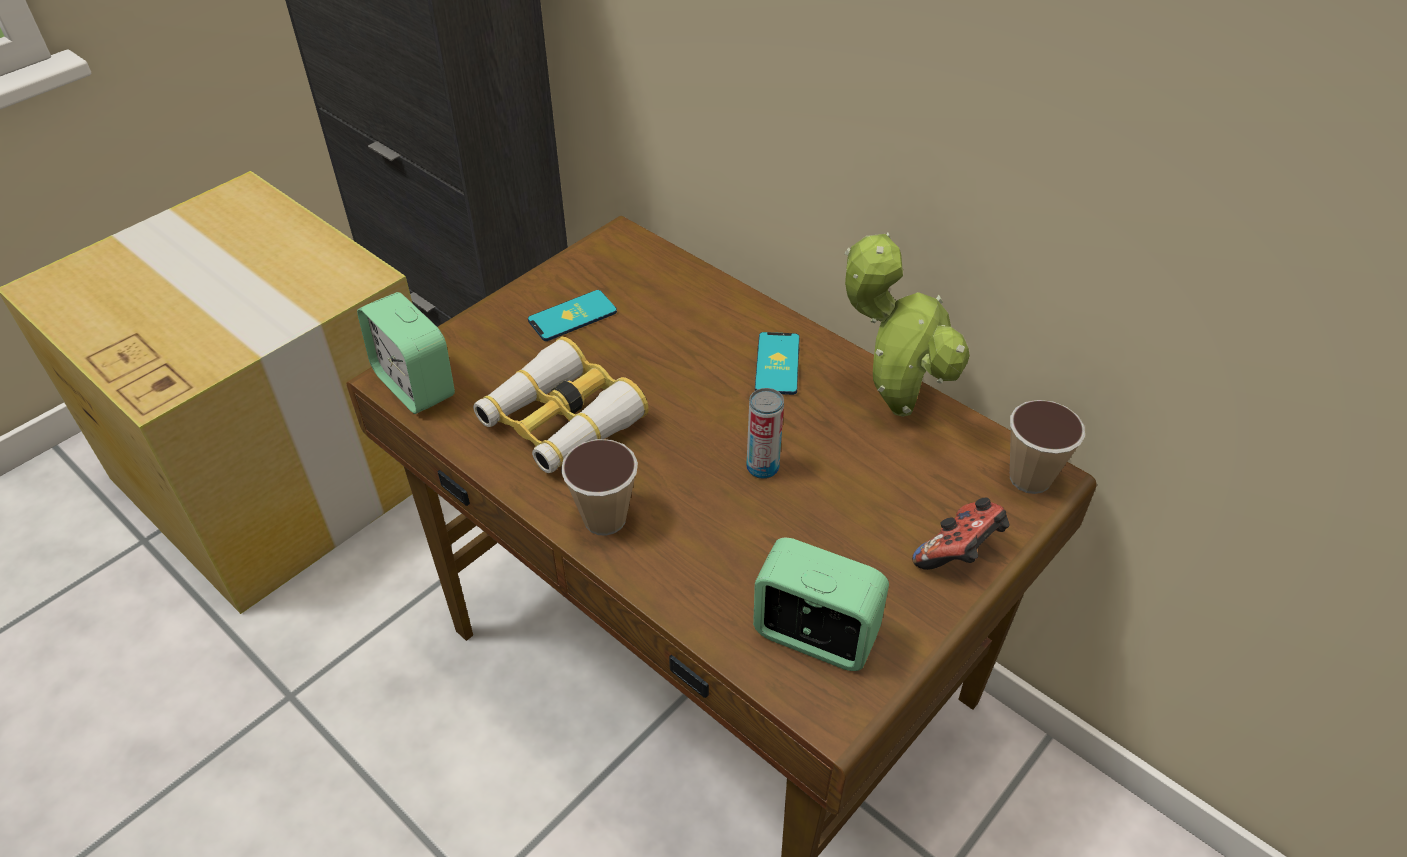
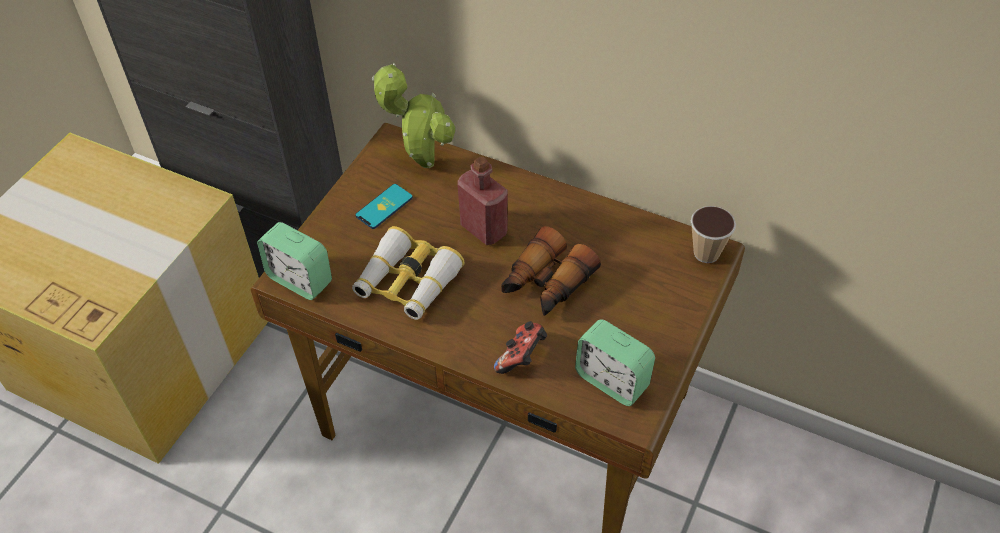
camera: 15 degrees left, 5 degrees up
(604, 519) = (462, 340): cup -> none
(699, 373) = (484, 229): none -> red bottle
(762, 467) = (546, 284): can -> binoculars
(777, 364) = (531, 211): phone -> none
(814, 636) = (612, 380): alarm clock -> alarm clock turned 150 degrees counterclockwise
(893, 404) = (611, 223): potted plant -> potted plant (422, 162)
(959, 554) = (678, 310): game controller -> game controller (522, 357)

